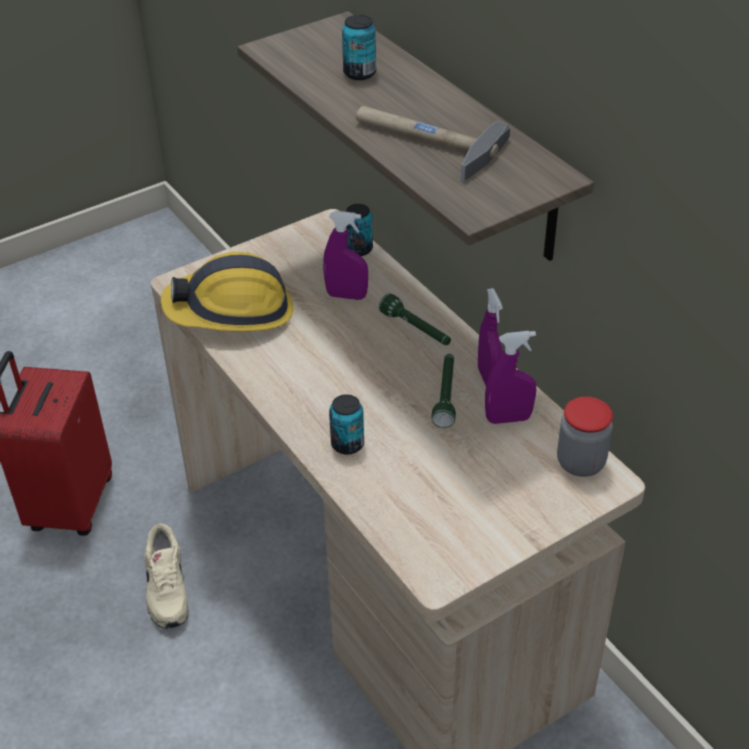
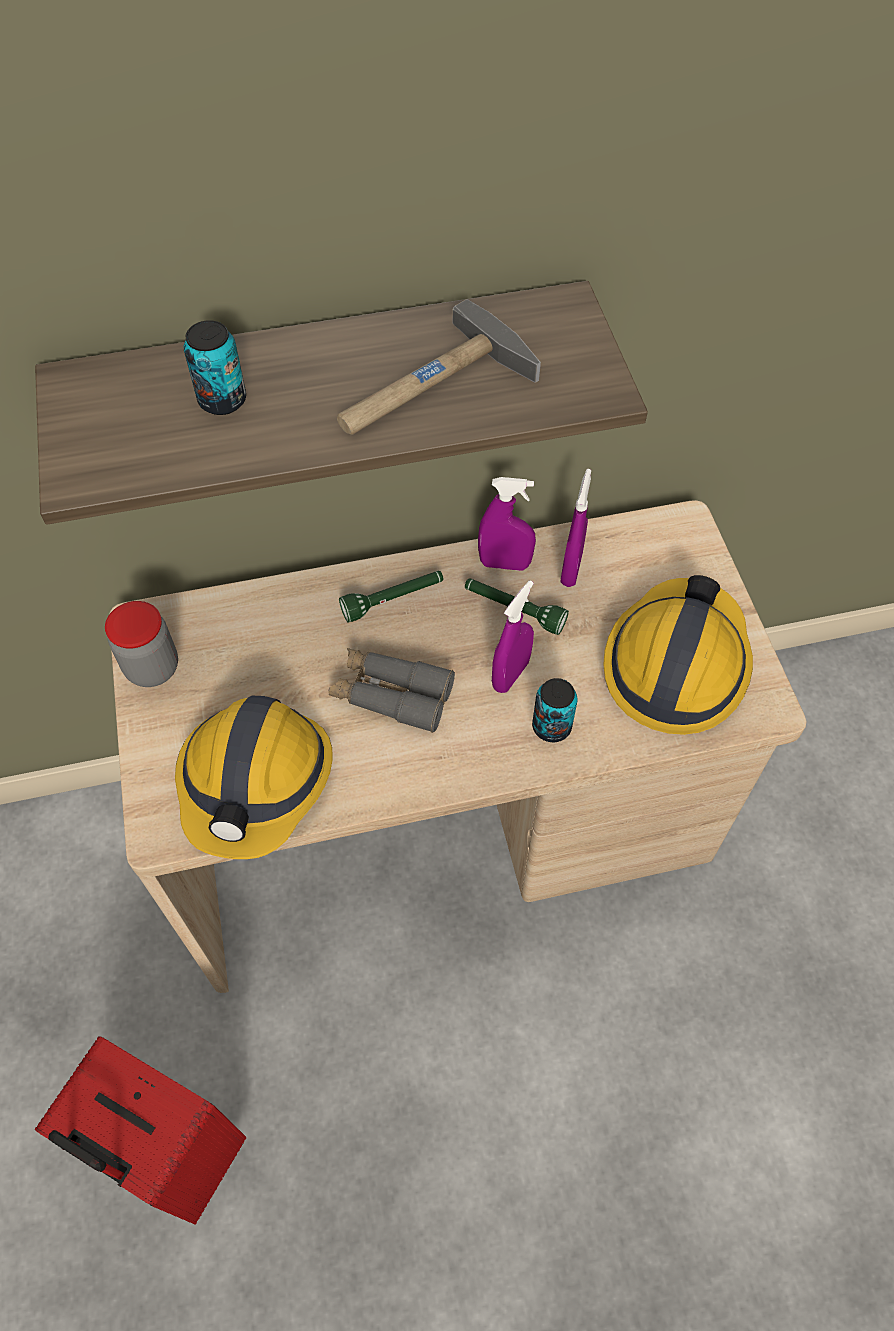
camera: 70 degrees left, 15 degrees up
(166, 589) = (363, 1059): beige shoe -> none
(332, 352) = (391, 694): none -> grey binoculars
(346, 295) = (295, 648): purple spray bottle -> purple spray bottle (510, 675)
(359, 249) = (213, 607): can -> none
(448, 506) = (675, 664): none -> hard hat
(580, 463) = (655, 536): jar -> jar (152, 668)

